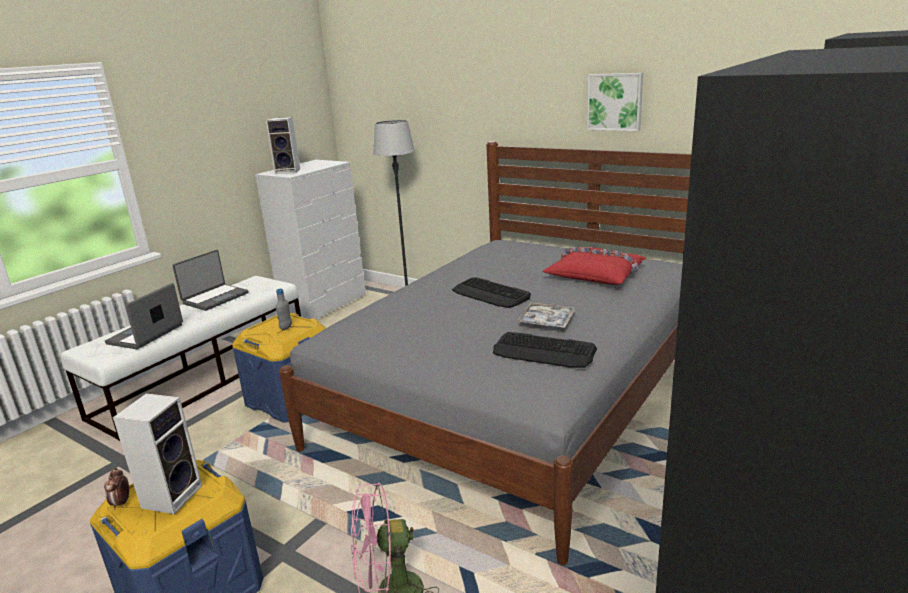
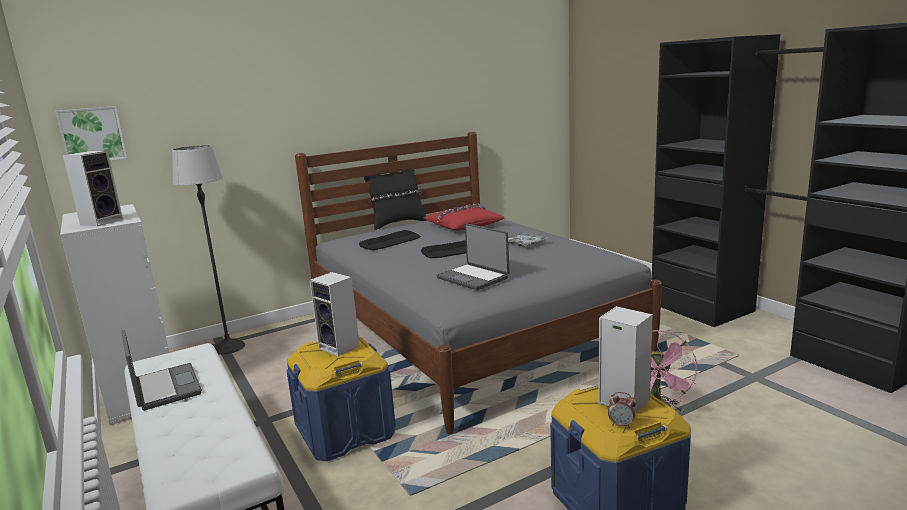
camera: 65 degrees left, 5 degrees down
(146, 335) = (214, 435): laptop -> laptop (473, 278)
(286, 327) = (340, 347): grey bottle -> speaker
(544, 351) = (566, 249): keyboard -> keyboard (390, 241)
(584, 246) = (398, 223): none -> black pillow
(615, 102) = (396, 107): picture -> picture (92, 135)

